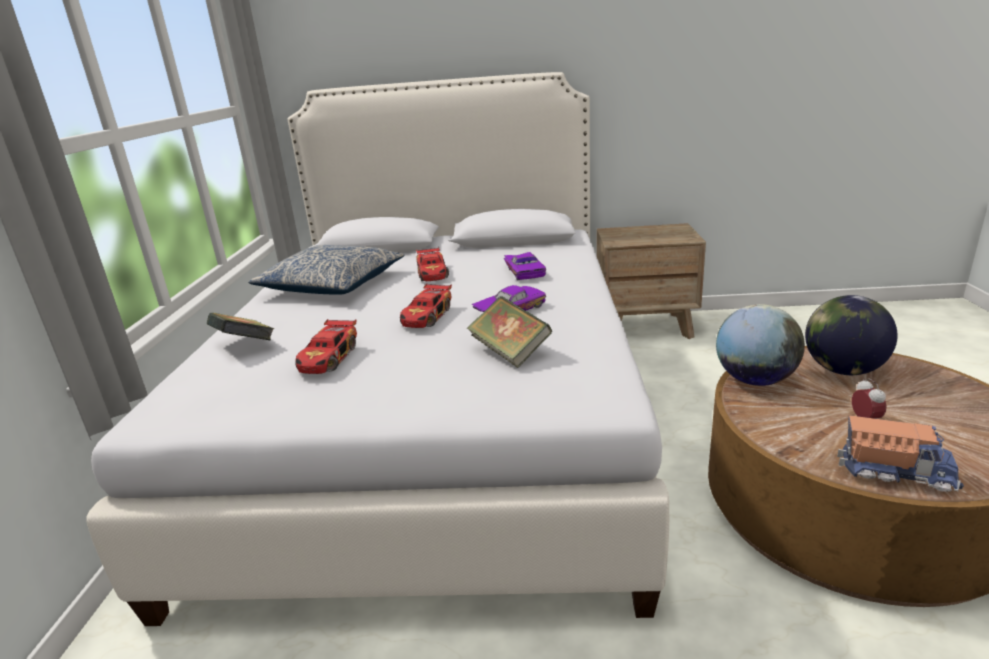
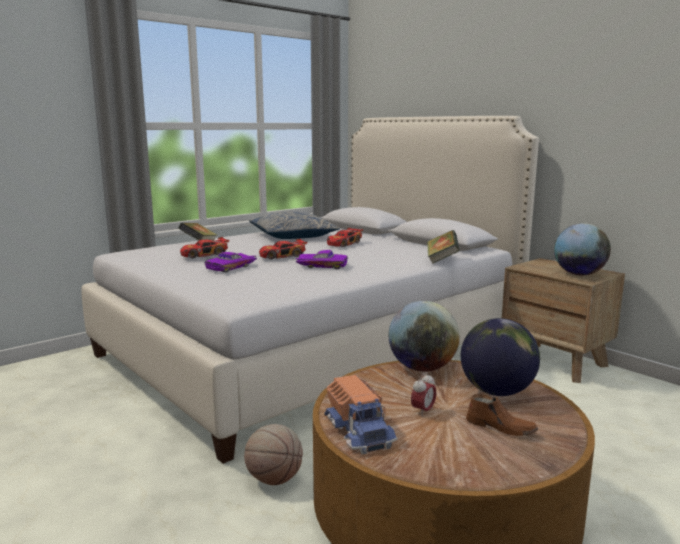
camera: 45 degrees right, 10 degrees down
(510, 352) = (266, 277): book -> book (441, 260)
(526, 271) = (389, 256): purple toy car -> purple toy car (232, 267)
(669, 234) = (579, 274): none -> globe
(723, 588) = (274, 479): none -> basketball
(924, 399) = (501, 427): none -> brown shoe

